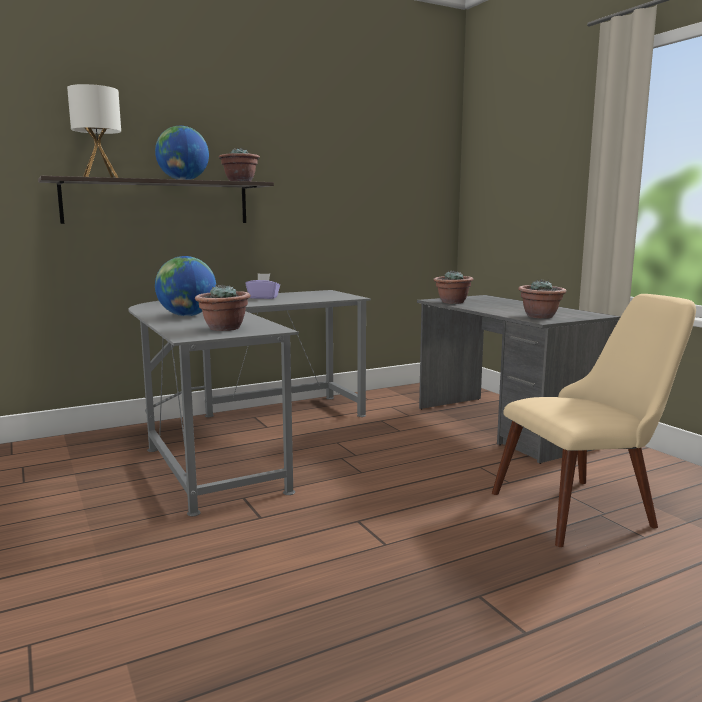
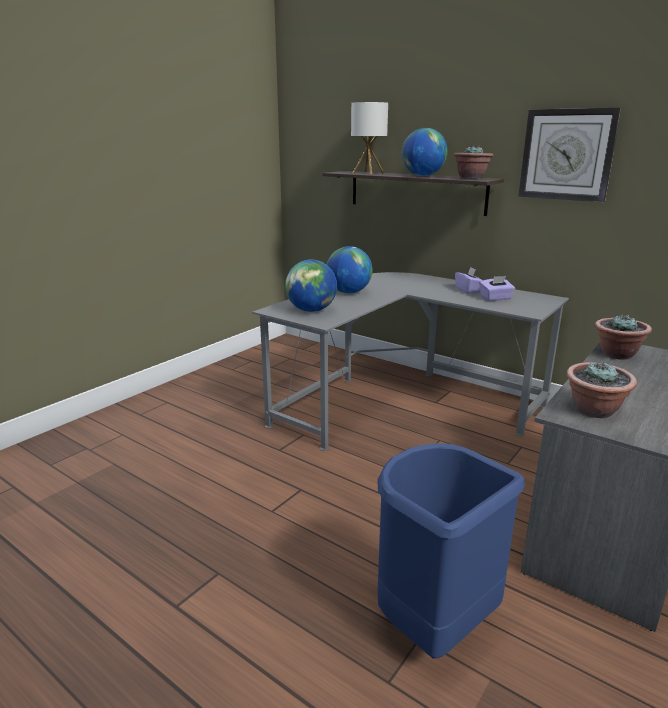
camera: 65 degrees right, 10 degrees up
(224, 328) = (311, 310): potted plant -> globe
(300, 297) = (495, 298): none -> purple tissue box
(310, 161) = (567, 155): none -> wall clock
(588, 506) = (433, 626): beige chair -> blue trash can

